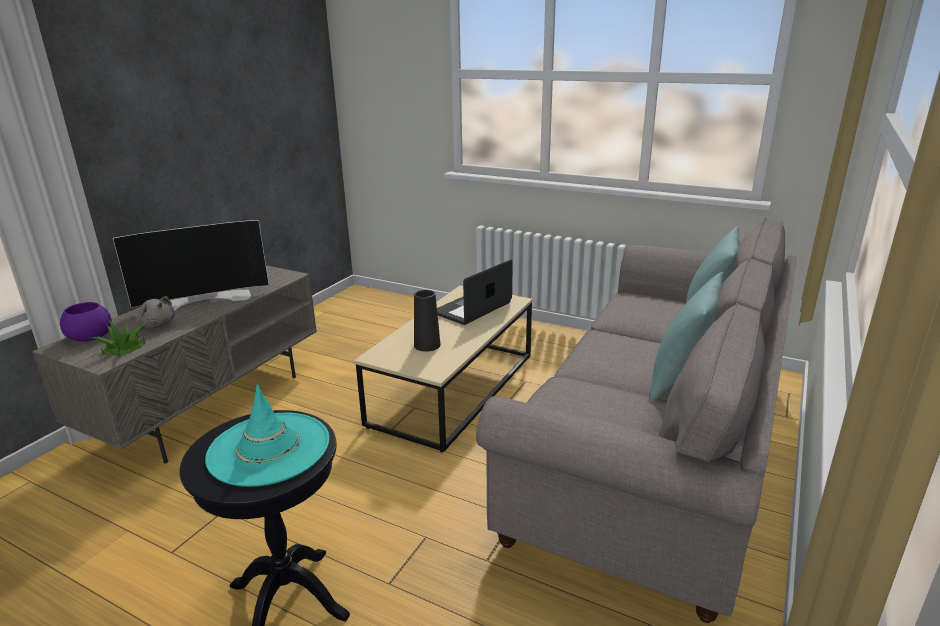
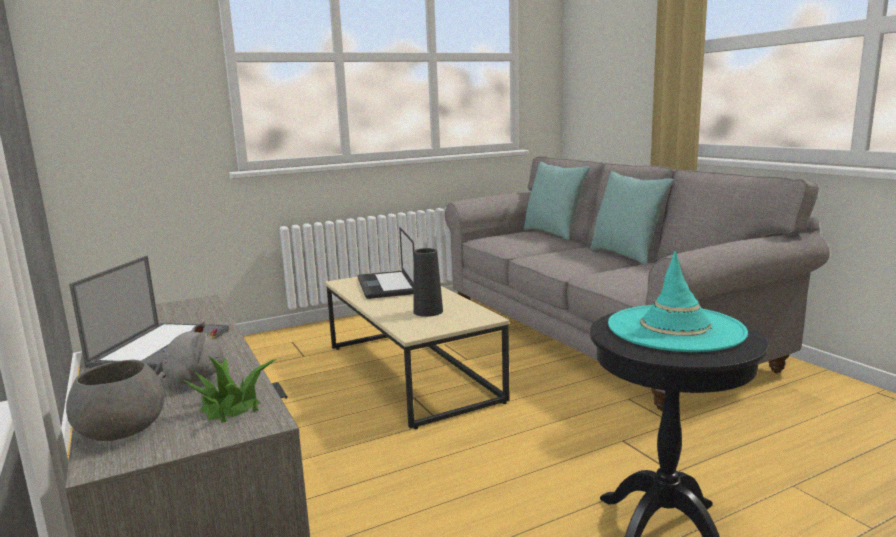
camera: 55 degrees left, 10 degrees down
(91, 336) = (123, 429): purple bowl -> grey bowl
(204, 299) = (162, 347): television -> laptop

